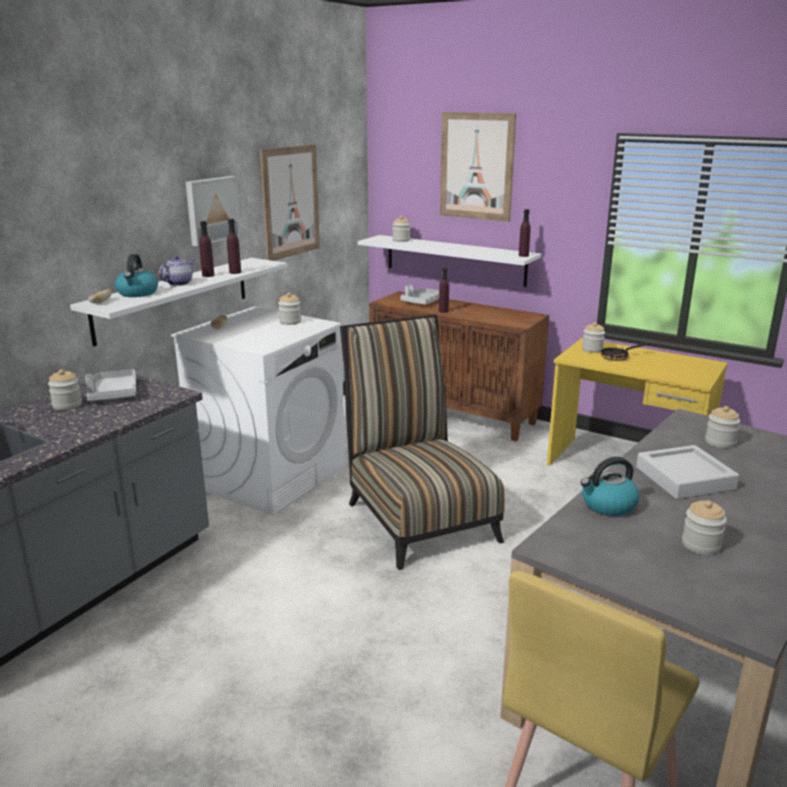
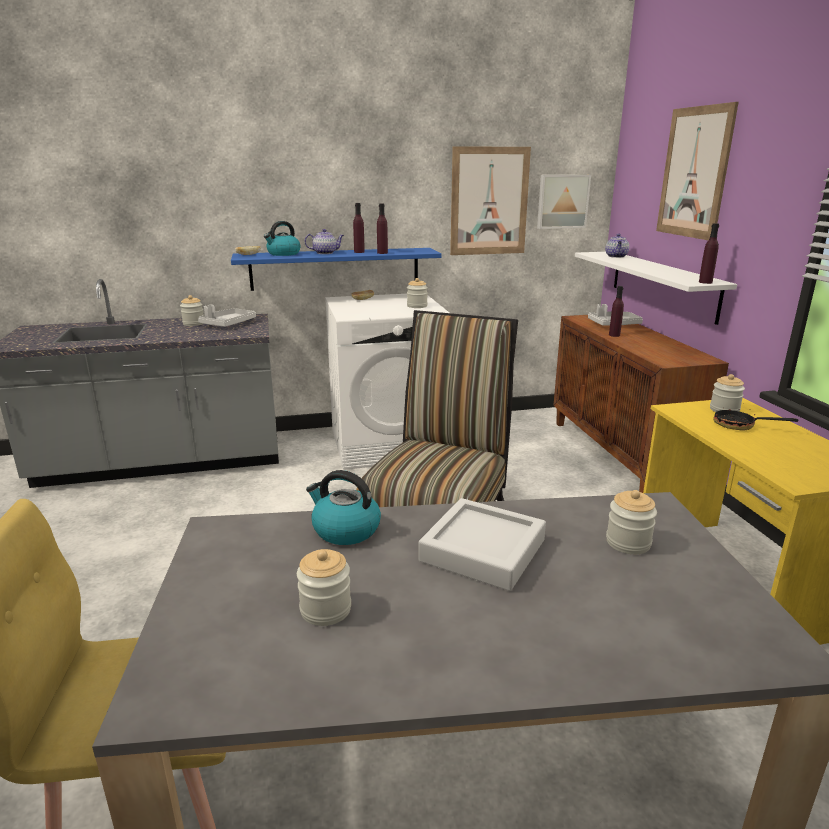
camera: 45 degrees right, 0 degrees up
(173, 299) = (335, 268): white shelf -> blue shelf
(211, 210) = (385, 197): picture -> picture (562, 201)
(401, 240) = (616, 256): jar -> teapot

